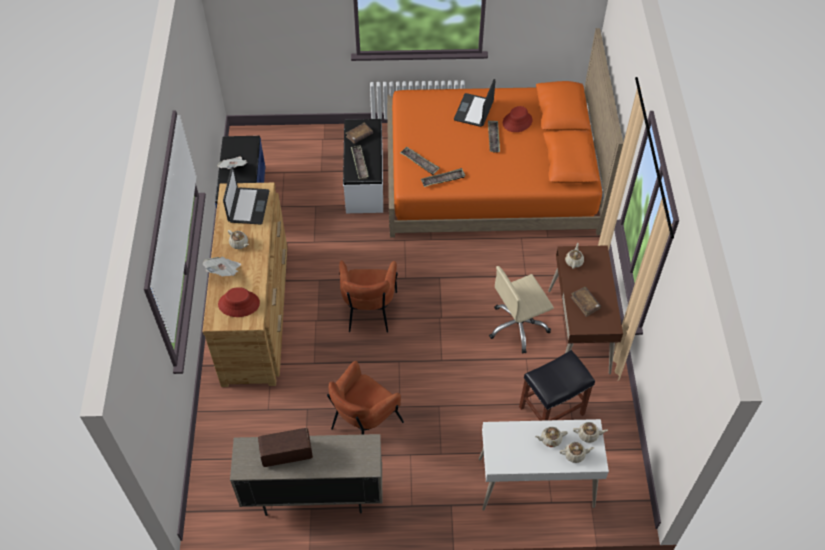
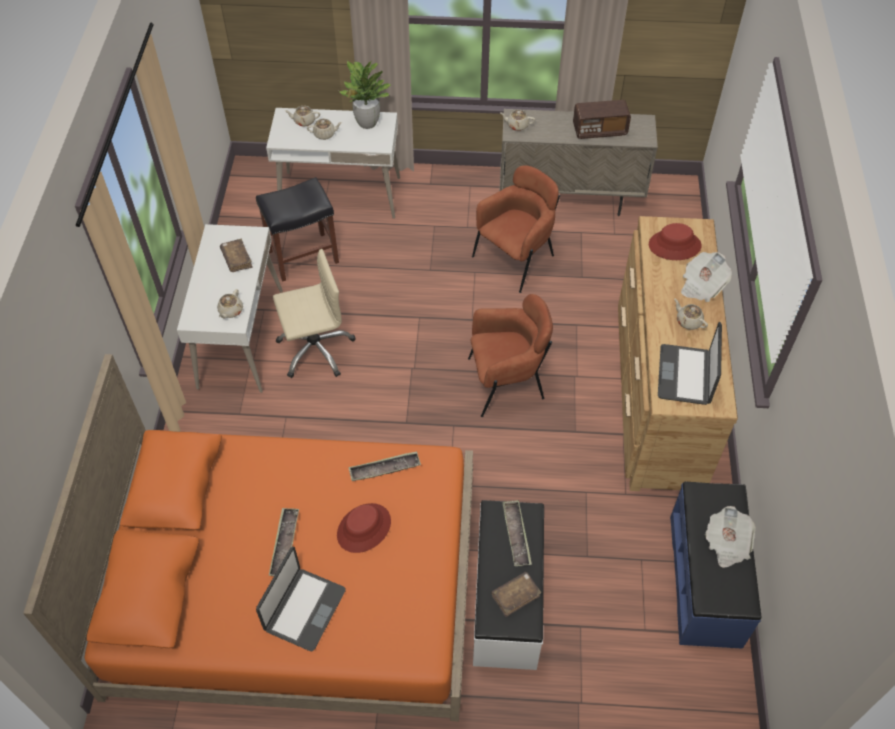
camera: 175 degrees left, 0 degrees up
(369, 311) = (506, 382): brown armchair -> brown armchair turned 75 degrees clockwise
(419, 162) = (417, 504): tray -> none
(513, 457) = (367, 123): none -> potted plant
(517, 121) = (234, 577): red hat -> red hat (364, 528)
(579, 331) = (240, 338): brown desk -> white desk
(588, 435) = (284, 135): beige teapot -> beige teapot (517, 125)

